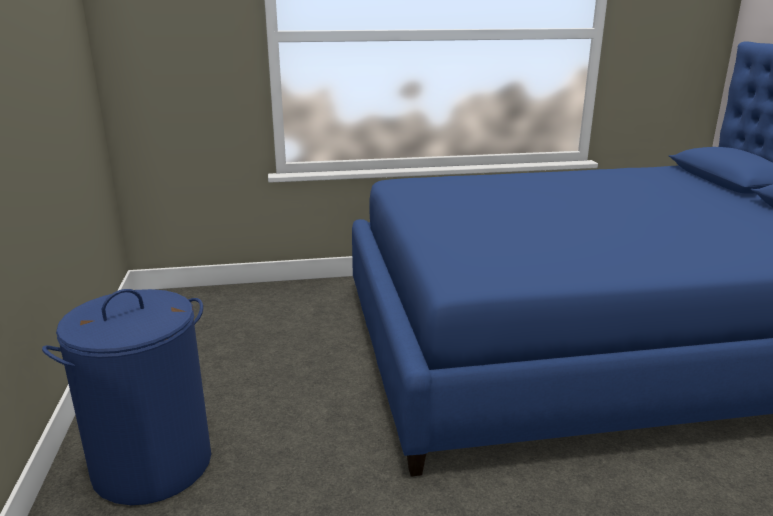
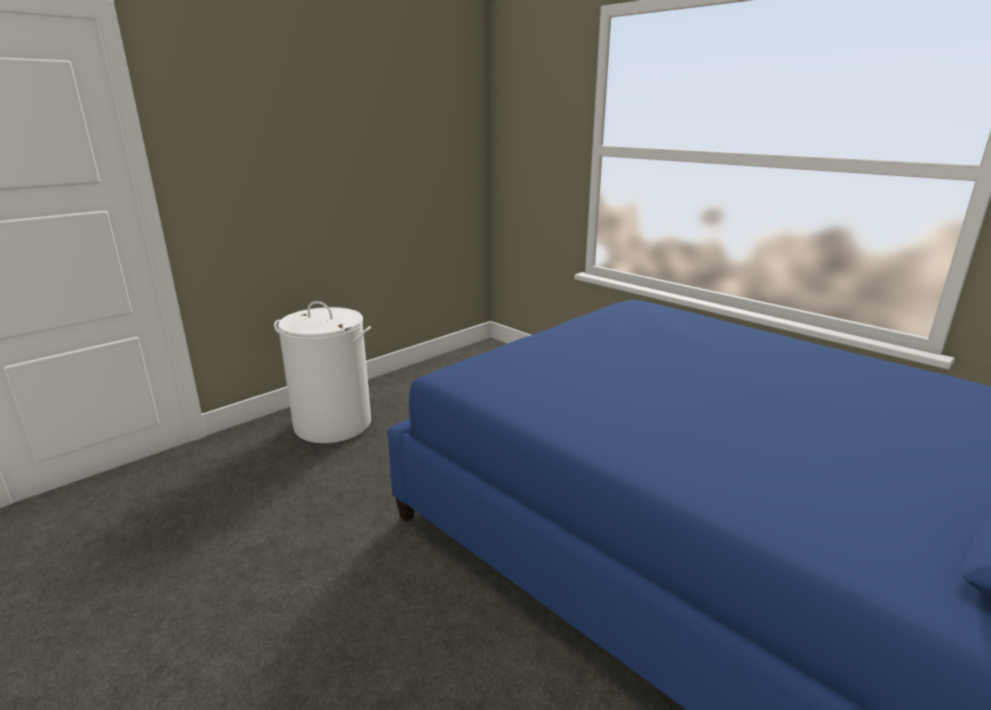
camera: 55 degrees right, 0 degrees up
(153, 464) = (333, 424): blue laundry basket -> white laundry basket

